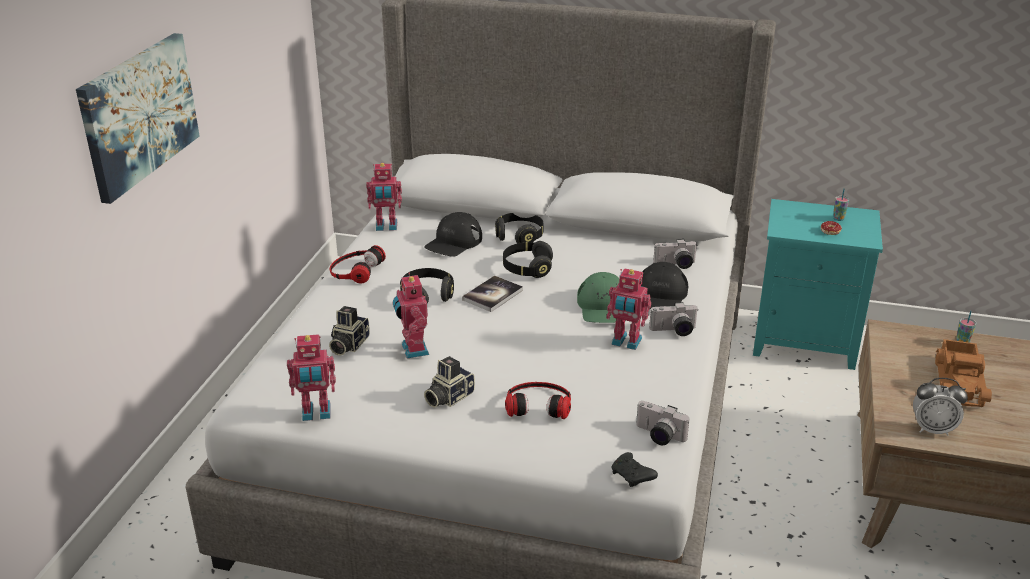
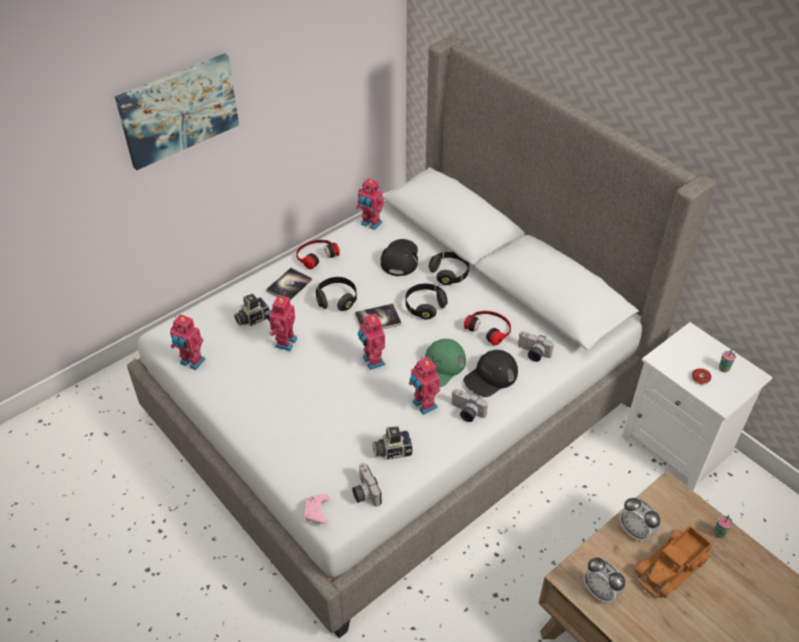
camera: 35 degrees right, 15 degrees up
(356, 304) = (289, 286): none -> book
(448, 397) = (272, 390): camera -> camera (392, 450)
(453, 242) = (400, 258): black cap -> black cap turned 120 degrees clockwise
(529, 329) = (372, 361): none -> toy robot
(538, 404) = (318, 425): headphones -> headphones (489, 328)
(632, 476) = (317, 512): black game controller -> pink game controller
(806, 341) = (679, 446): turquoise nightstand -> white nightstand
(901, 372) = (635, 531): none -> alarm clock

